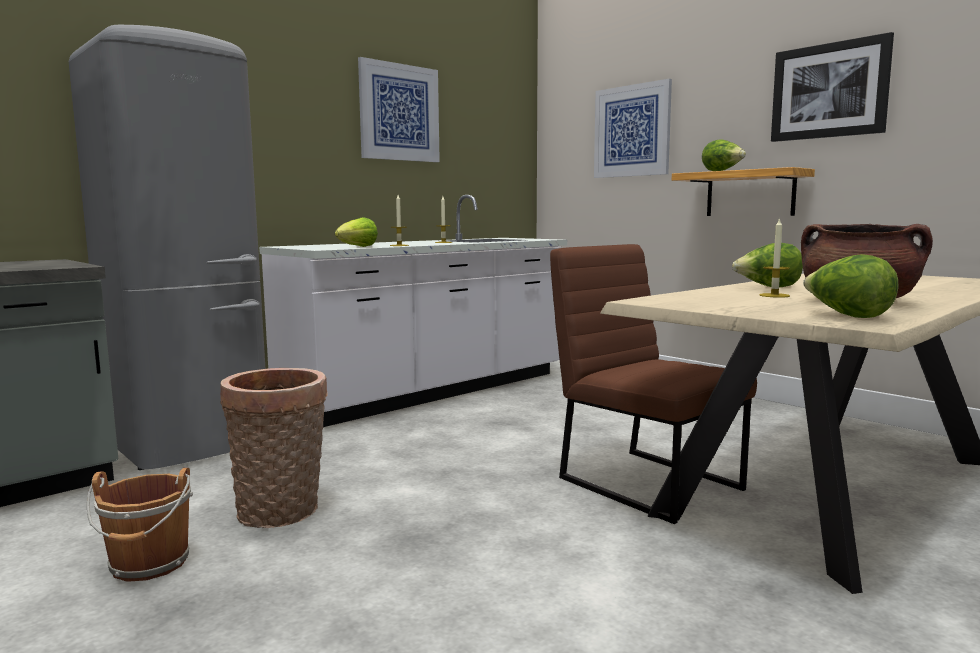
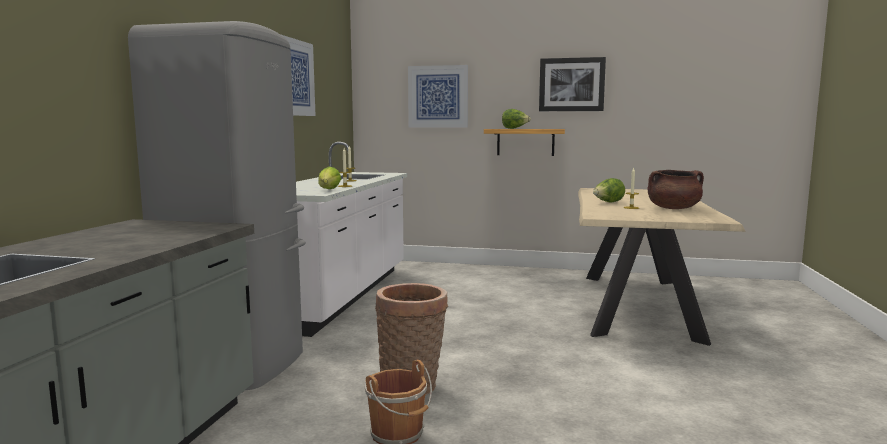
camera: 35 degrees left, 0 degrees up
(646, 481) = (562, 321): brown chair -> none
(847, 316) = (699, 217): lettuce -> none

